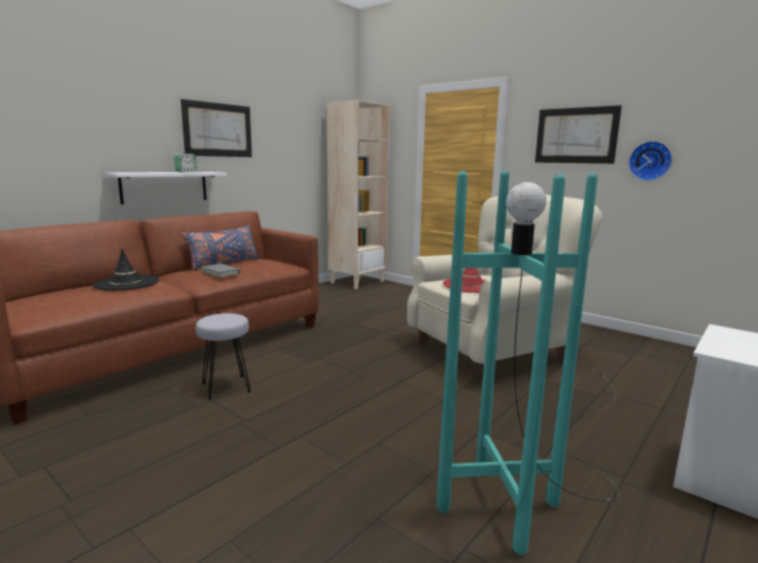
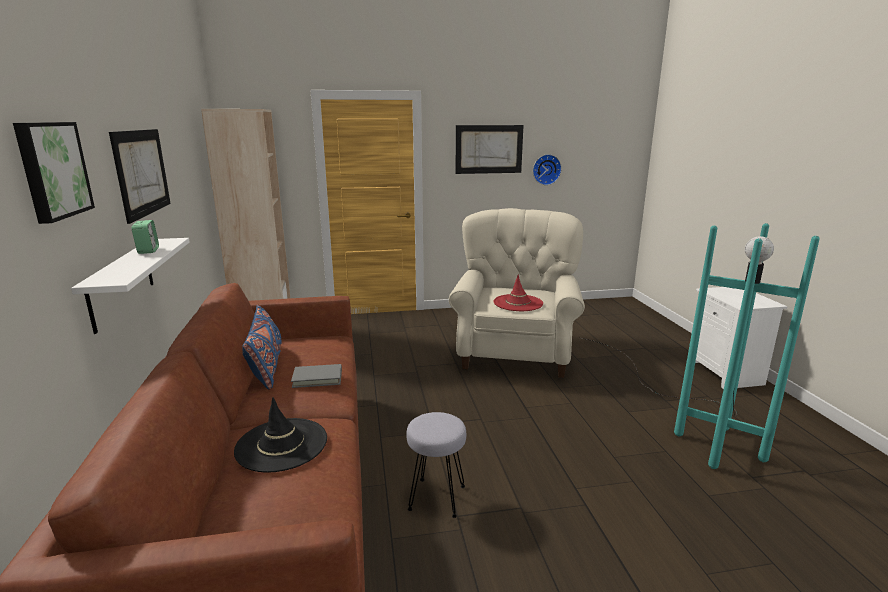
camera: 50 degrees left, 5 degrees up
(107, 108) = (51, 170): none -> picture

